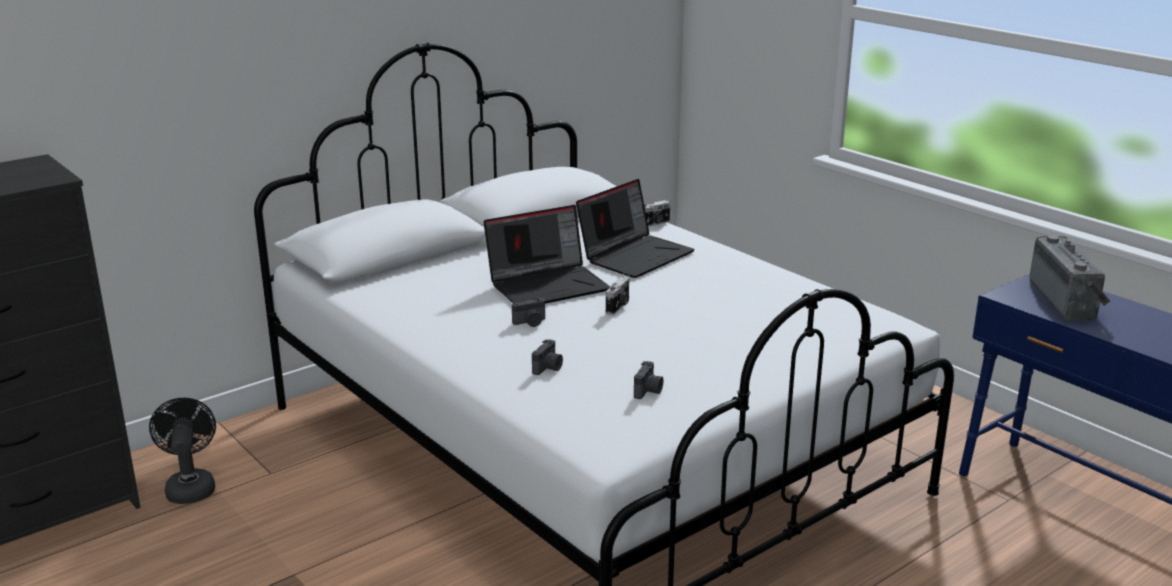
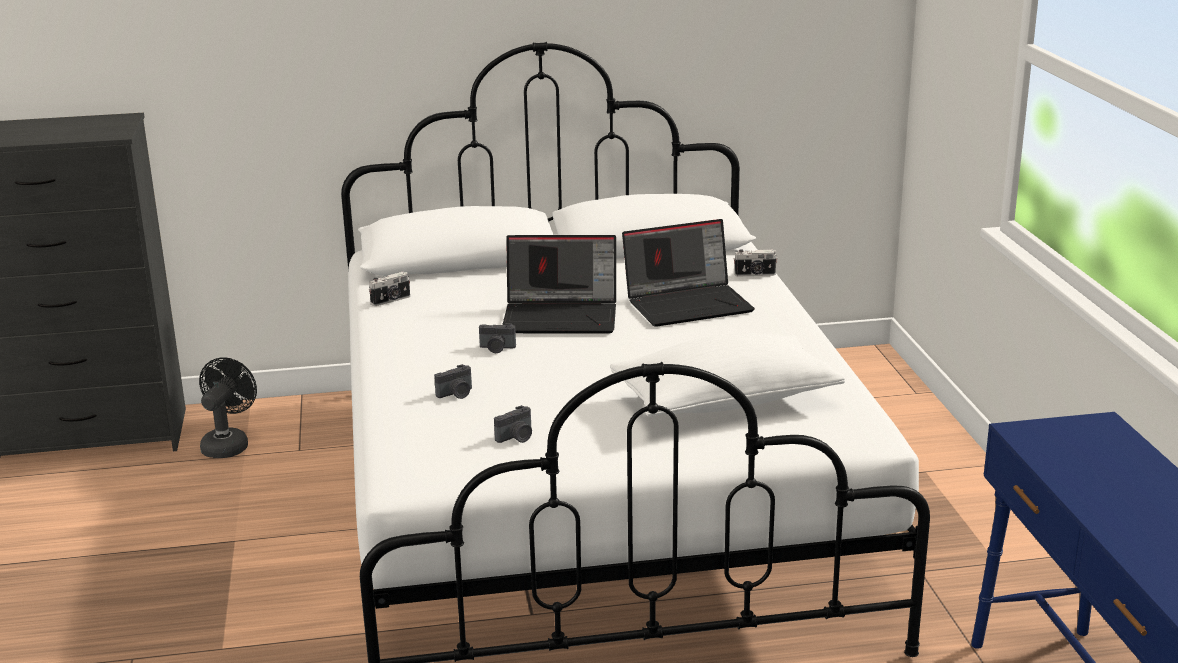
camera: 30 degrees right, 0 degrees up
(618, 307) = (600, 351): camera -> camera (391, 300)
(766, 324) = (725, 402): none -> white pillow
(1067, 300) = (1092, 453): radio -> none

